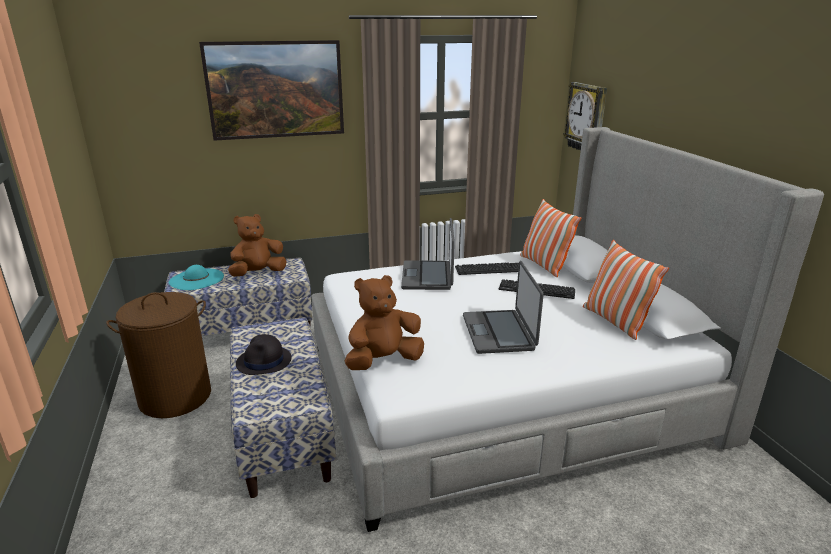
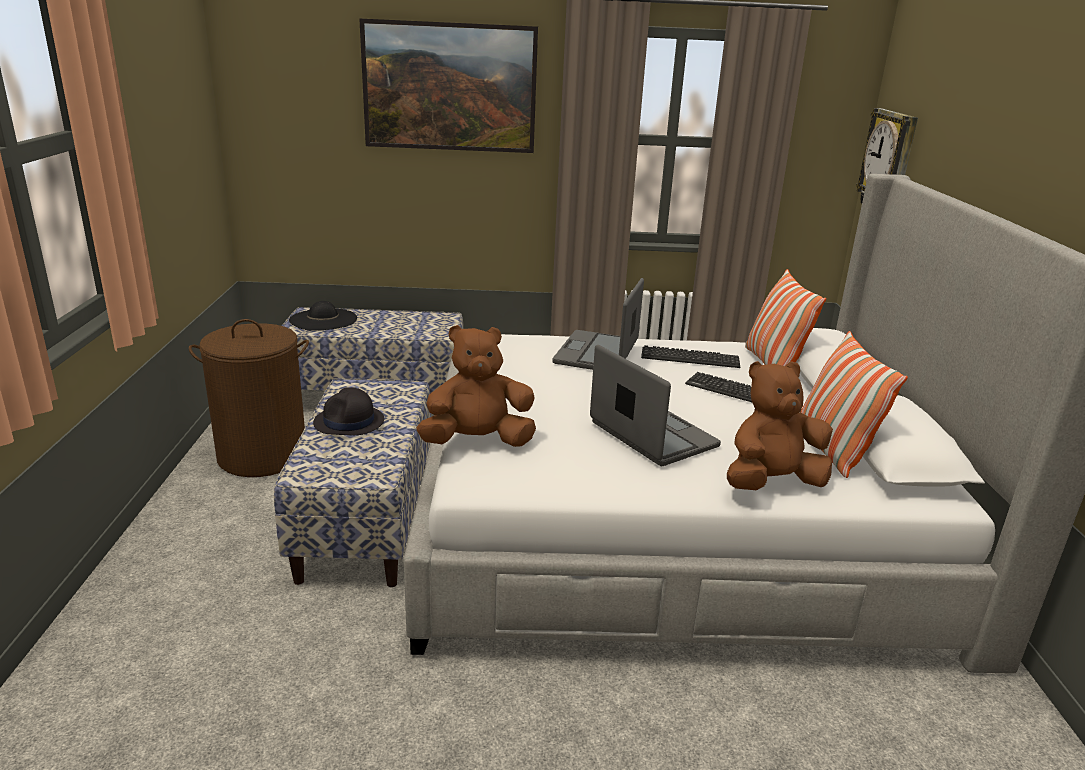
camera: 15 degrees right, 0 degrees up
(196, 279) = (323, 319): turquoise hat -> black hat
(258, 273) = (398, 323): brown plush toy -> brown plush toy (771, 483)
(499, 332) = (652, 435): laptop -> laptop turned 135 degrees clockwise

